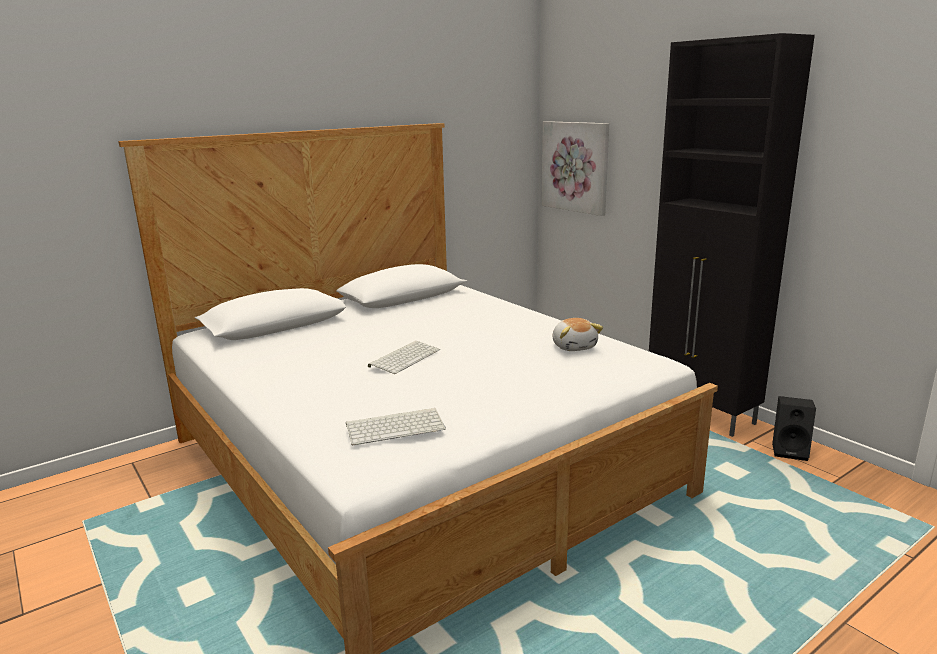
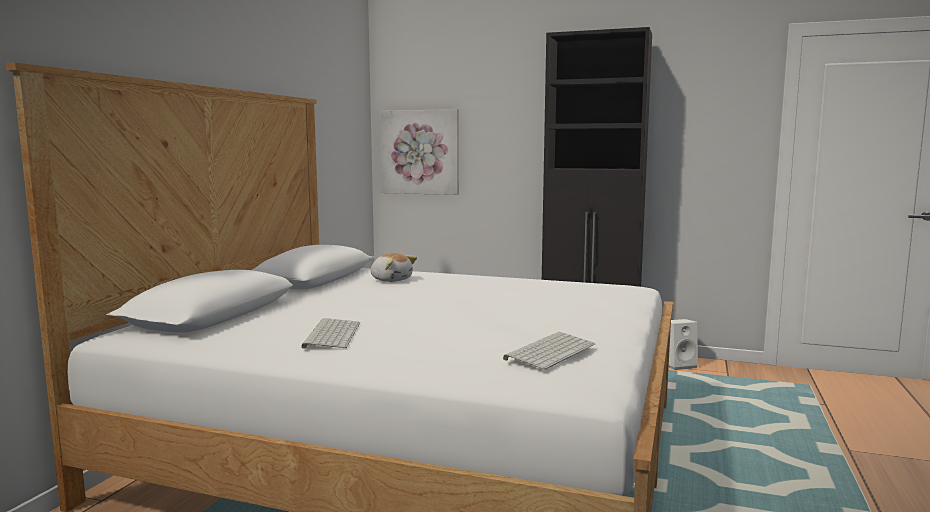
camera: 35 degrees left, 10 degrees down
(404, 357) = (433, 312): keyboard -> keyboard (331, 334)
(574, 346) = (555, 287): plush toy -> plush toy (391, 280)
(790, 451) = (679, 365): black speaker -> white speaker

